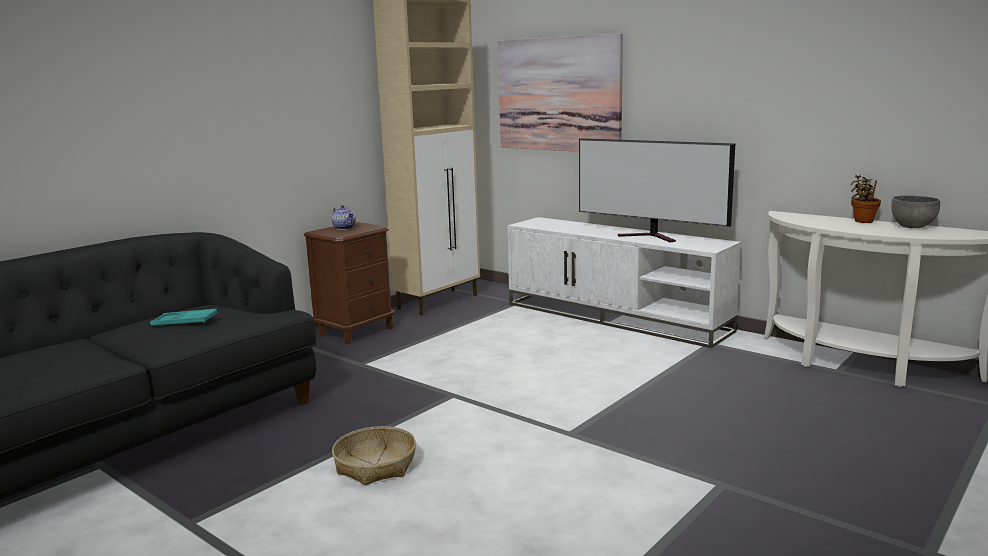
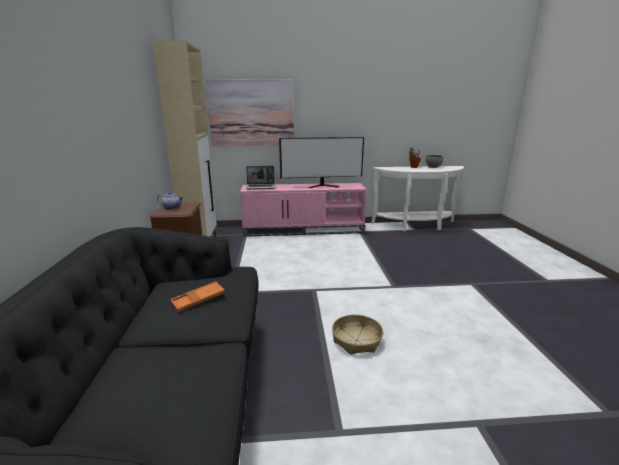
camera: 45 degrees left, 5 degrees up
(184, 322) = (198, 300): turquoise tray -> orange tray
(550, 224) = (261, 187): none -> laptop
(617, 317) = (304, 229): white tv stand -> pink tv stand

